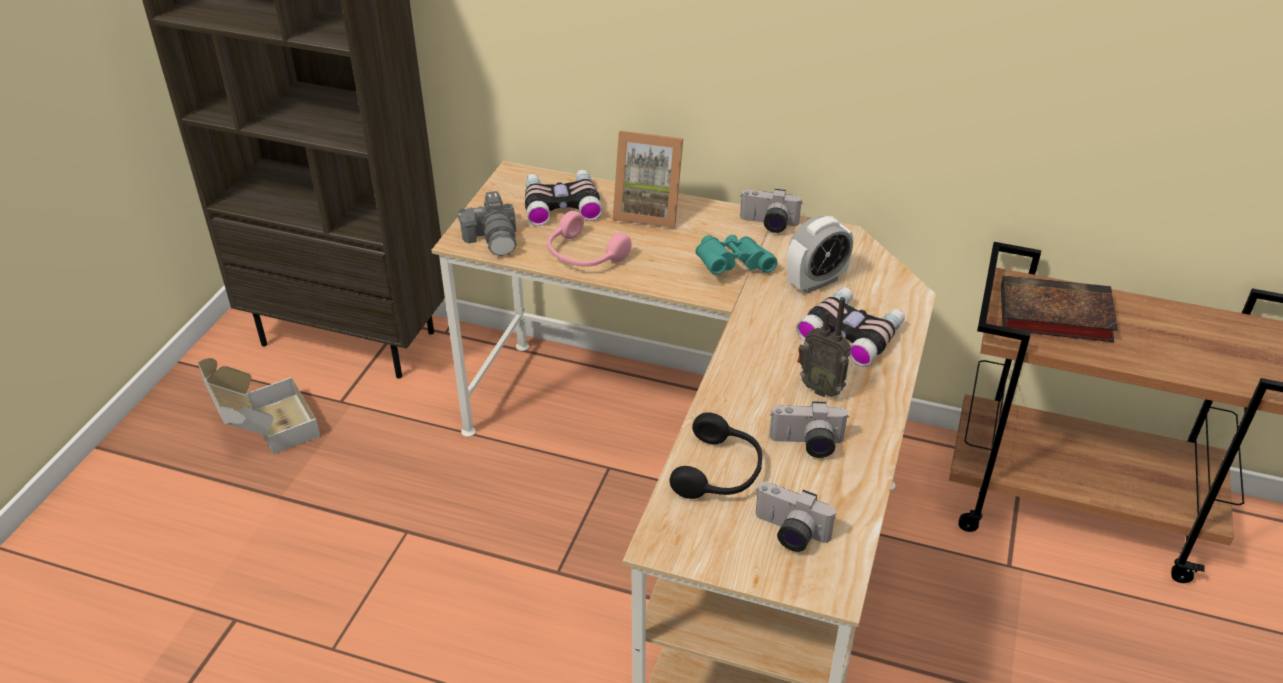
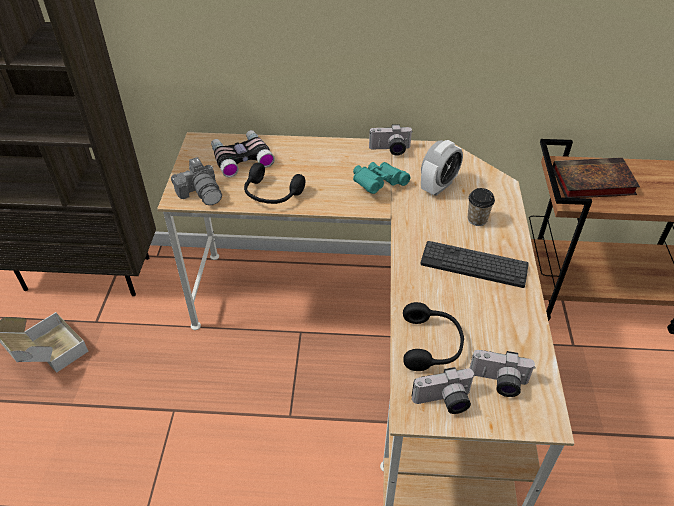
camera: 15 degrees left, 5 degrees up
(583, 255) = (271, 194): pink headphones -> black headphones
(648, 211) = (305, 153): picture frame -> none
(807, 445) = (482, 310): camera -> camera (444, 402)
(821, 388) = (474, 265): radio -> keyboard
(852, 333) = (477, 219): binoculars -> cup

